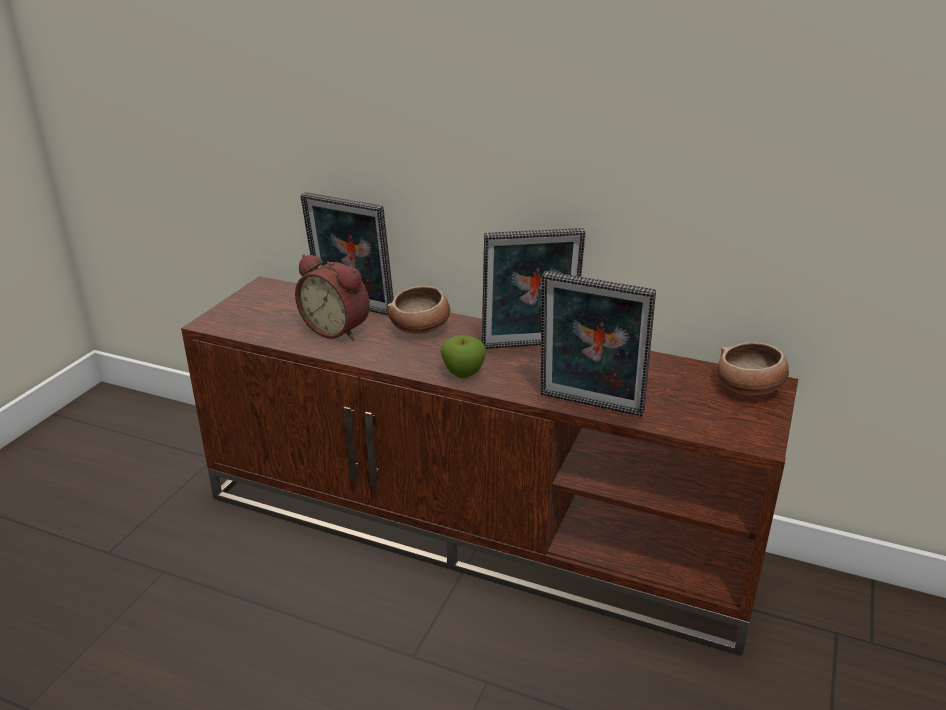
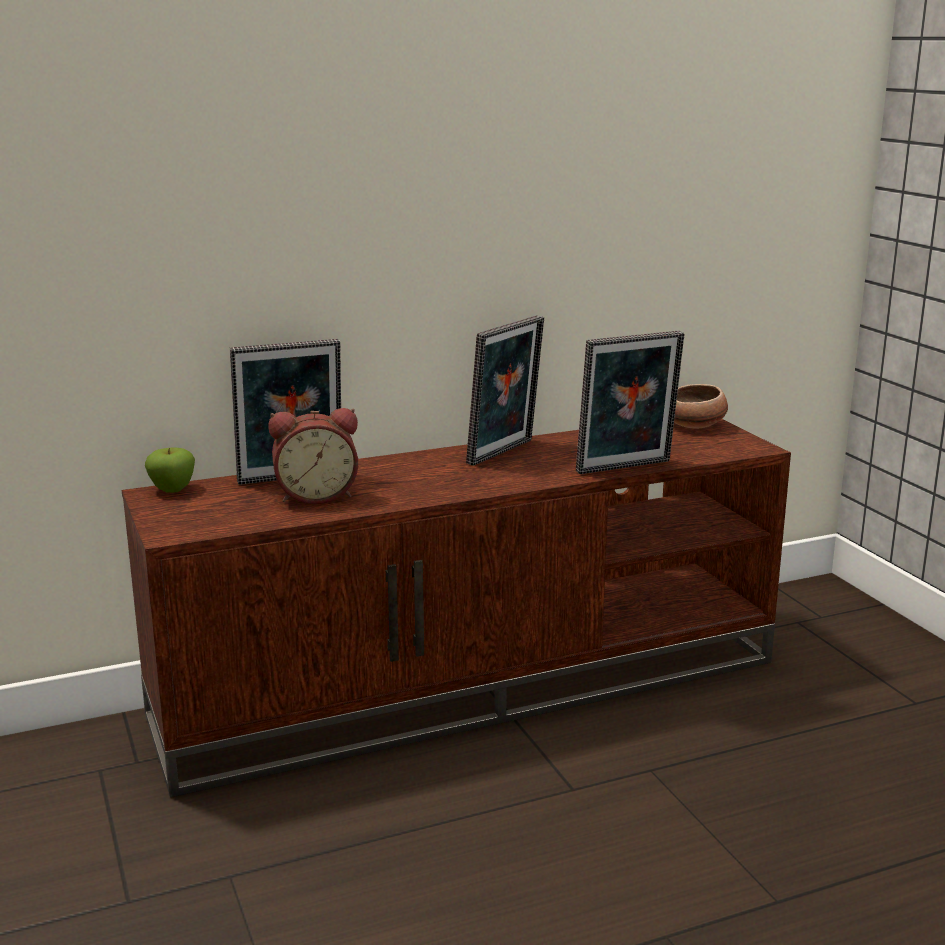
camera: 45 degrees left, 10 degrees down
(421, 328) = (390, 471): bowl -> none
(463, 374) = (496, 483): apple -> apple (172, 489)

